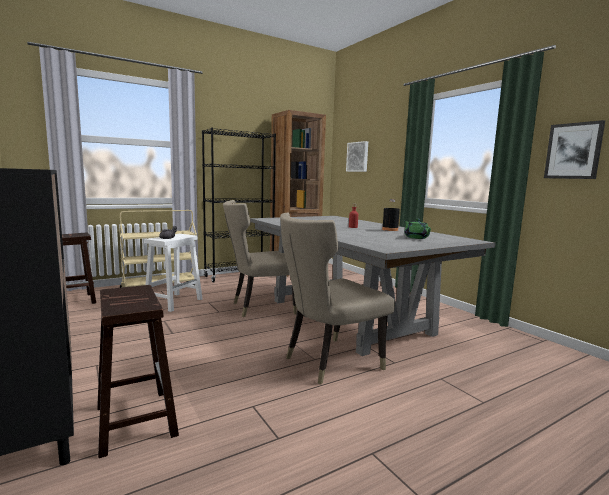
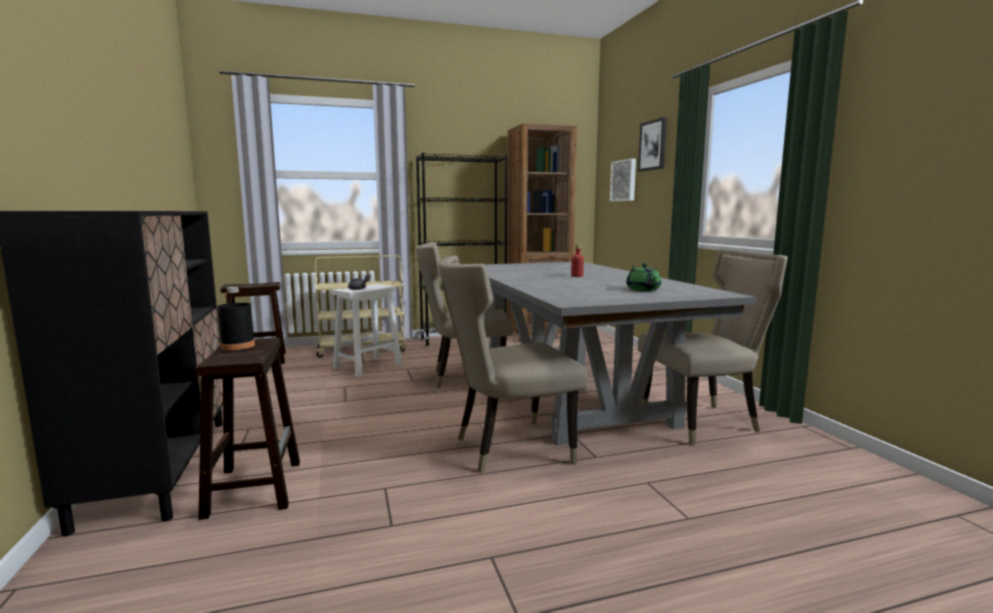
camera: 15 degrees right, 0 degrees up
(390, 229) = (625, 279): black bottle -> black bottle (238, 346)
(447, 329) = (704, 421): none -> beige chair
(573, 151) = (894, 158): picture -> picture (653, 145)

